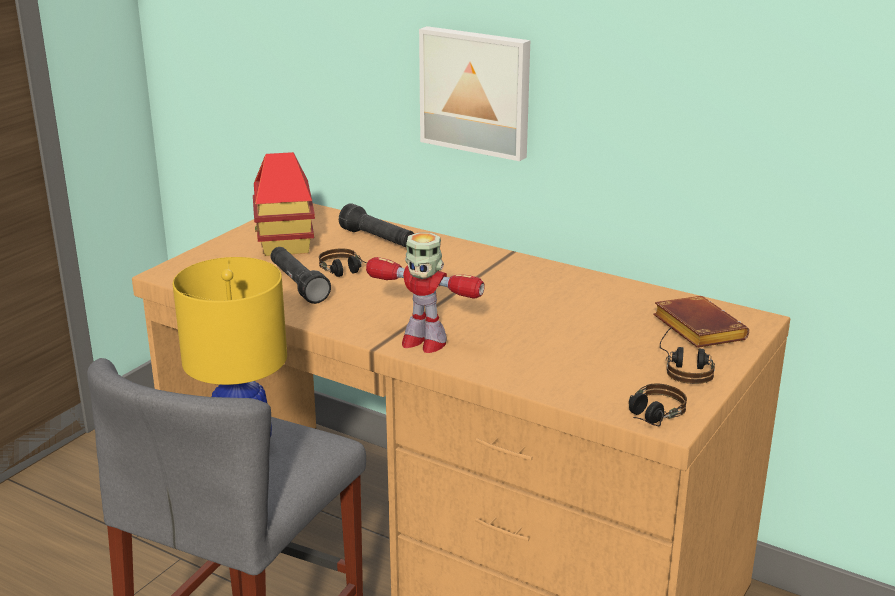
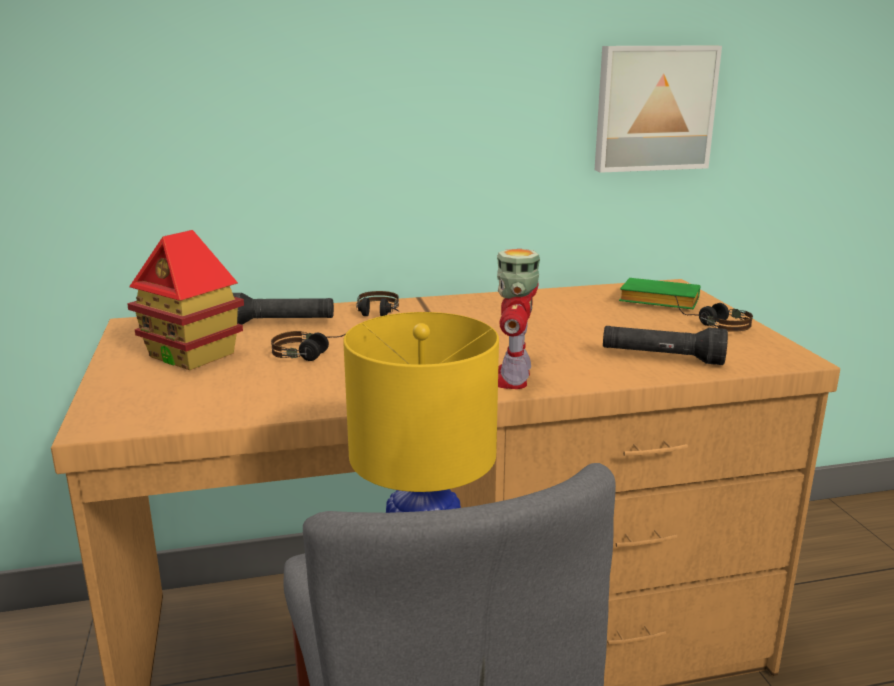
camera: 45 degrees left, 5 degrees down
(298, 285) = (287, 380): black flashlight -> black flashlight (662, 358)
(423, 342) = (513, 378): toy robot -> toy robot turned 120 degrees clockwise
(476, 91) = (355, 134): picture -> picture (653, 108)
(649, 418) = (778, 360): headphones -> headphones (378, 315)
(695, 329) = (656, 302): brown book -> green book

